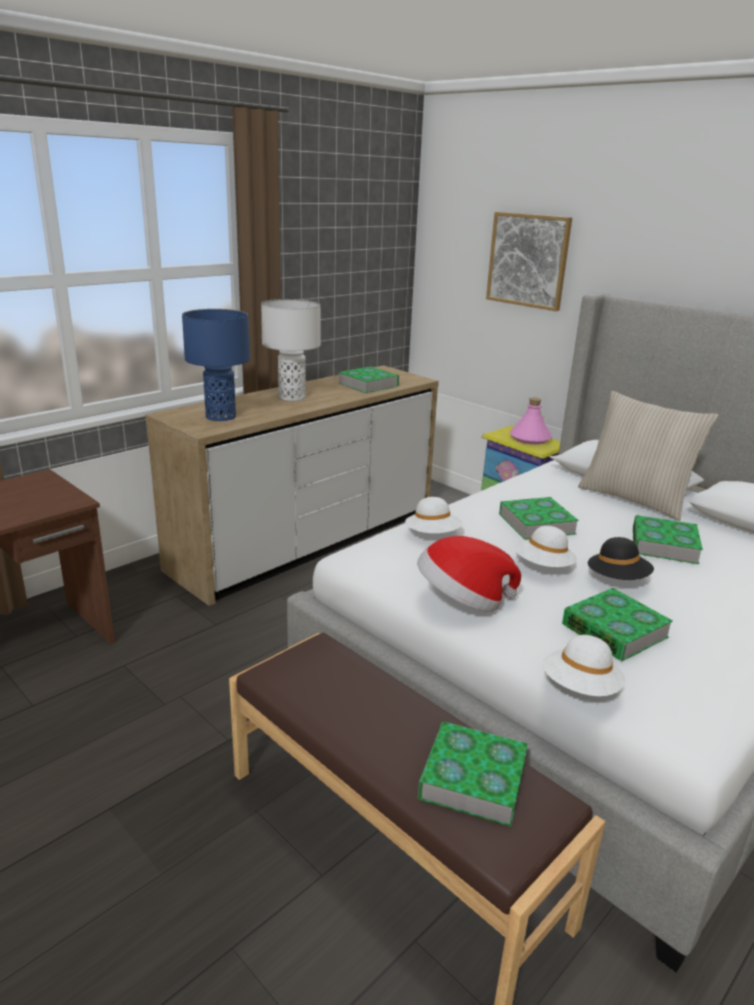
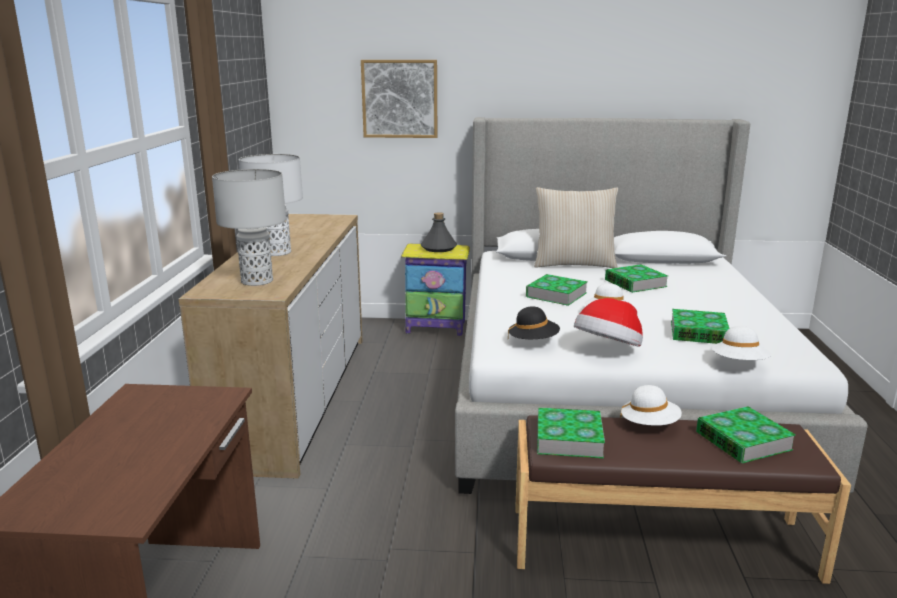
camera: 40 degrees left, 5 degrees down
(220, 416) = (256, 281): blue table lamp -> white table lamp
(368, 384) = (313, 229): book -> book (569, 439)
(432, 535) = (514, 322): white hat -> white hat (649, 424)
(530, 438) = (439, 248): pink bottle -> grey bottle
(617, 579) = (651, 308): black hat -> black hat (533, 341)

